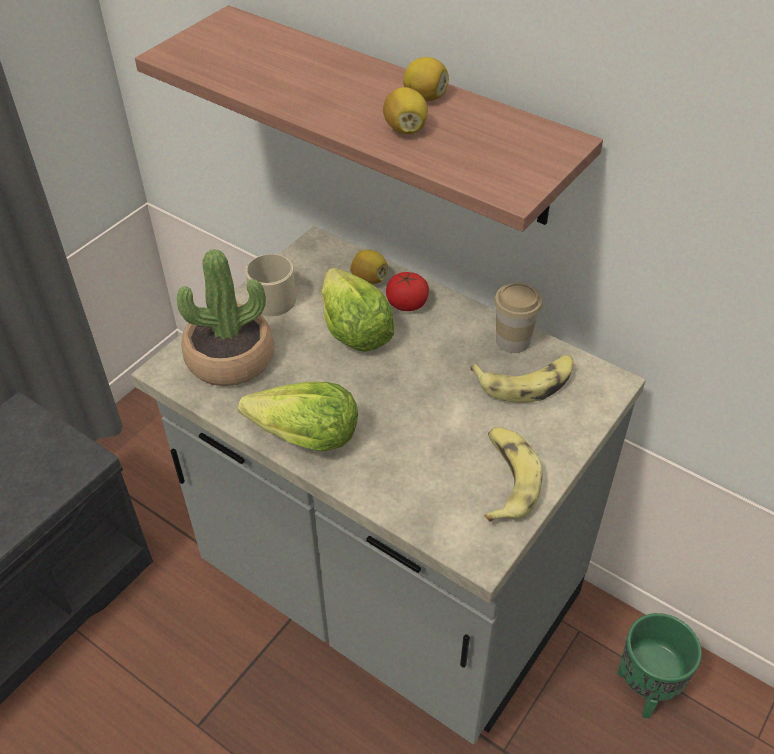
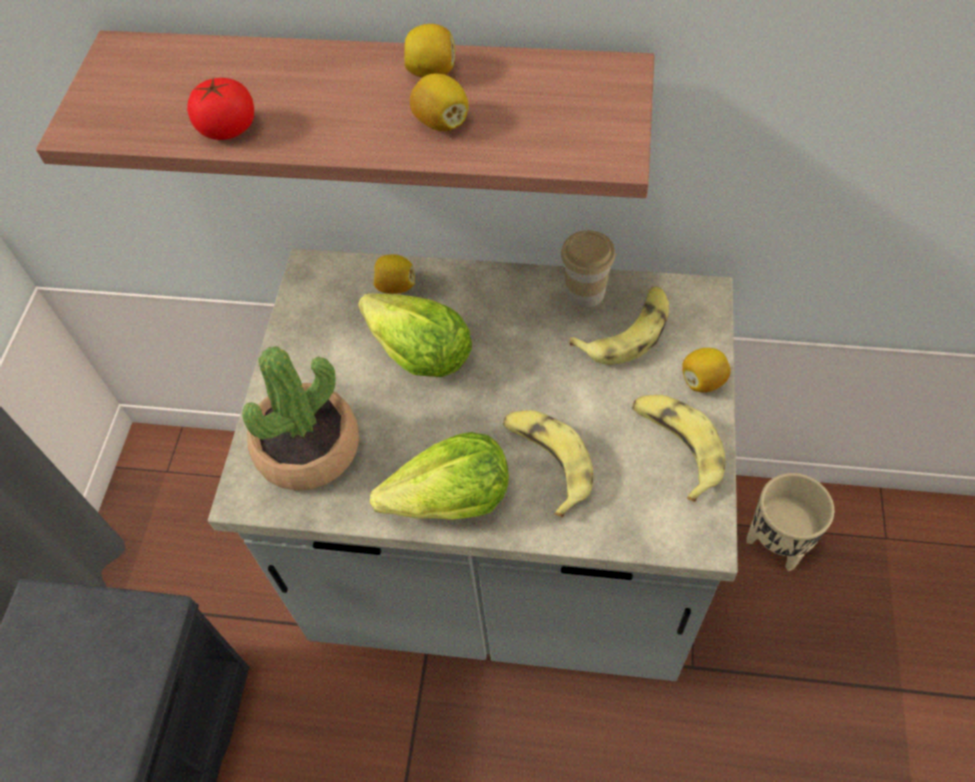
camera: 25 degrees left, 10 degrees up
(275, 296) = (308, 351): beige mug -> none
(396, 444) = (547, 462): none -> banana
(407, 304) = (454, 298): tomato -> tomato (228, 129)
(564, 442) = (702, 381): none -> lemon
(644, 690) = (776, 545): green planter -> beige planter

